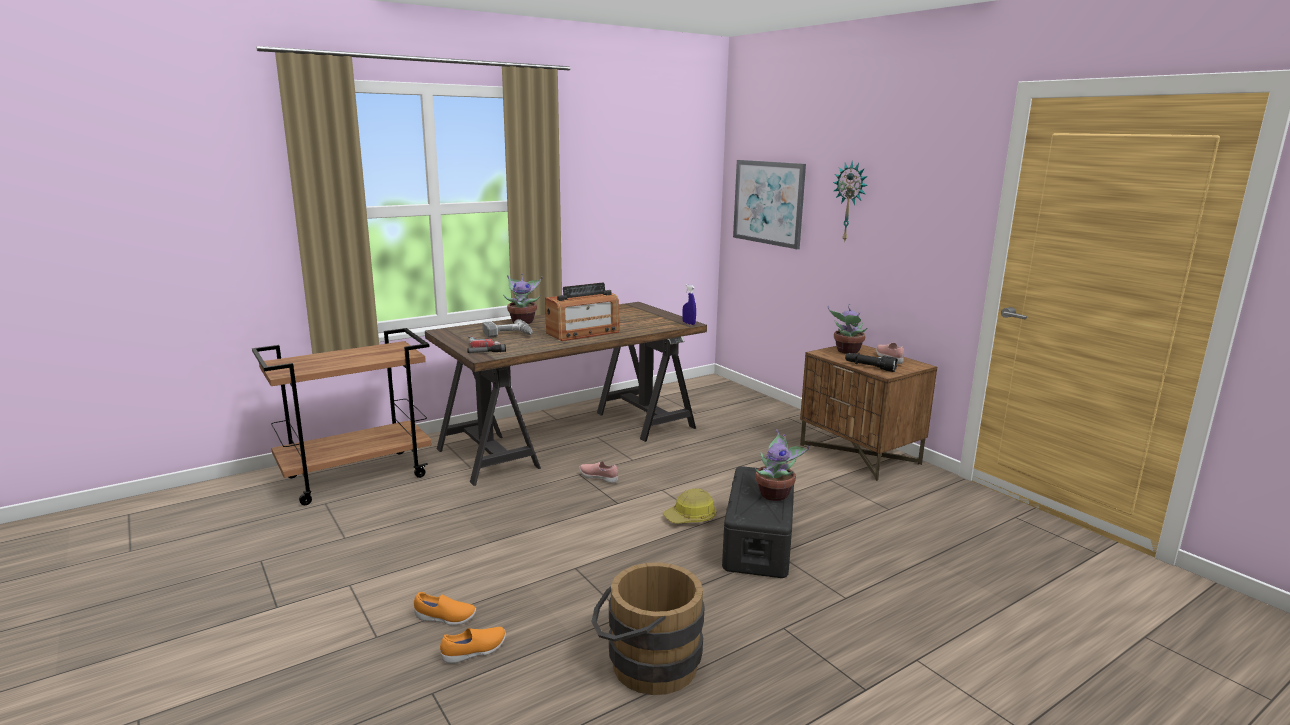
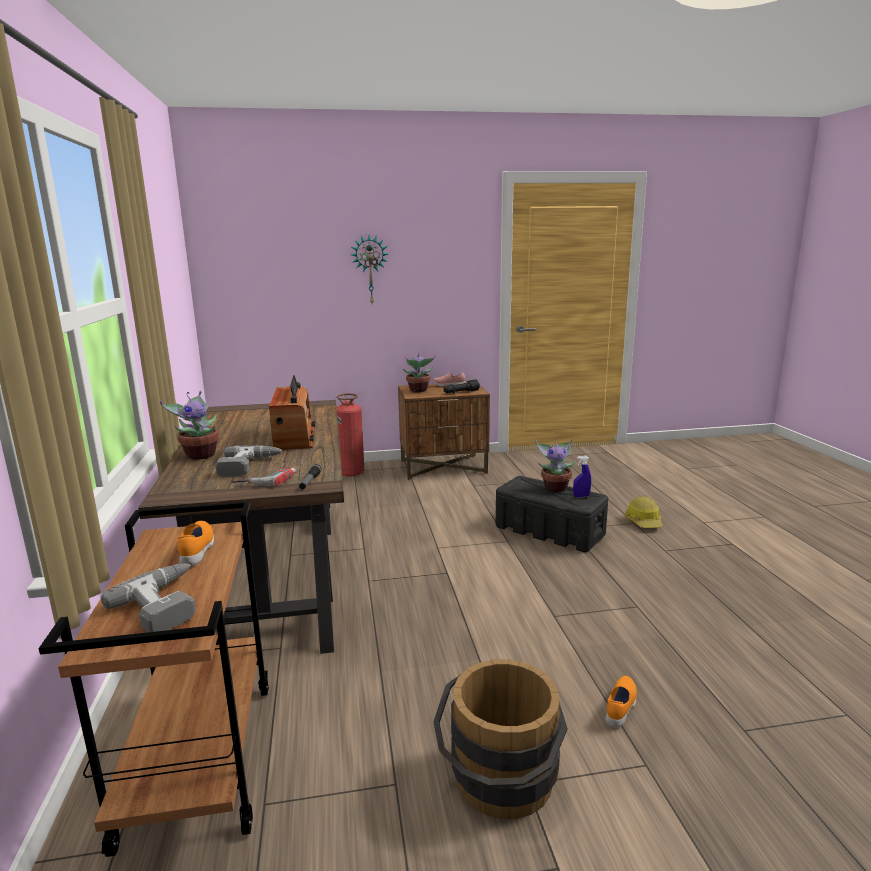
camera: 65 degrees left, 0 degrees up
(314, 363) = (167, 604): none -> power drill
(474, 652) = (681, 695): orange shoe -> orange shoe (198, 551)
(599, 478) = (387, 572): pink shoe -> none
(645, 664) = (704, 610): brown bucket -> brown bucket (500, 785)
(688, 323) = (323, 403): blue spray bottle -> blue spray bottle (581, 496)
(691, 518) = (497, 546): hard hat -> hard hat (644, 522)
(768, 202) = (267, 282): picture -> none
(781, 418) = (351, 473): none -> fire extinguisher

